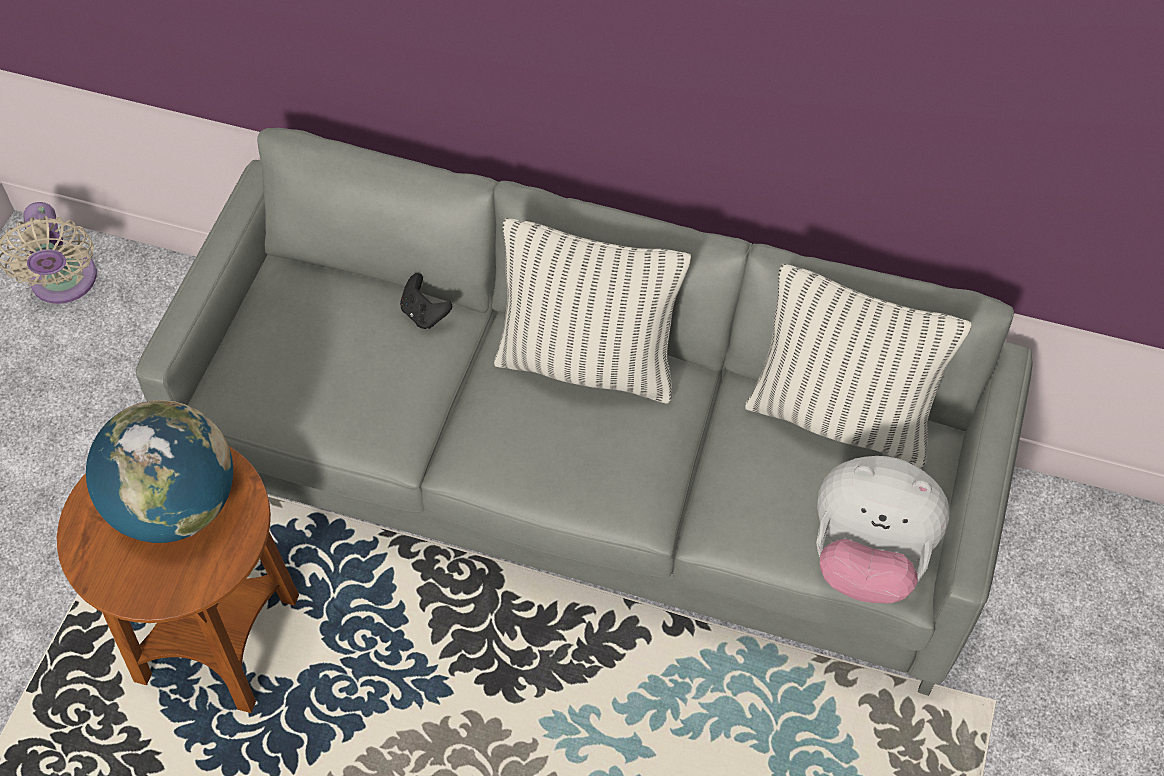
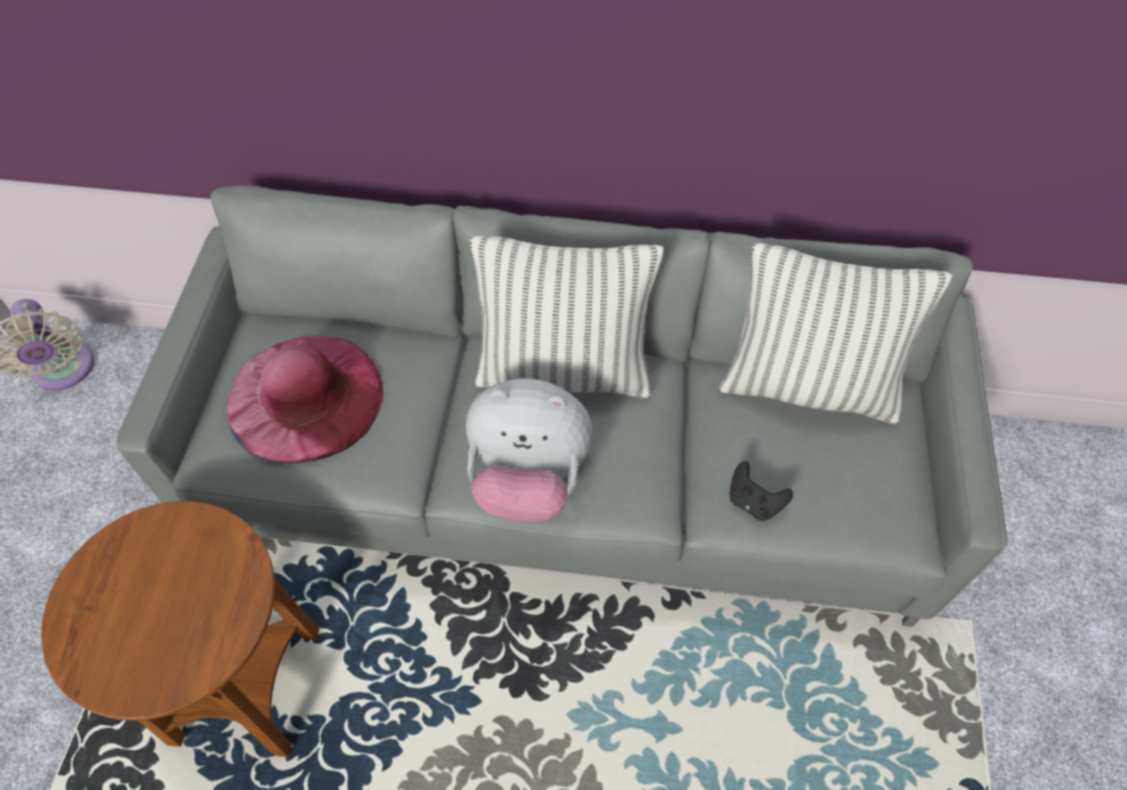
camera: 10 degrees left, 0 degrees up
(175, 505) = (170, 581): globe -> none
(321, 351) = (305, 397): none -> pink hat
(424, 314) = (400, 347): black game controller -> black game controller (753, 502)
(867, 558) = (872, 517): plush toy -> plush toy (528, 479)

